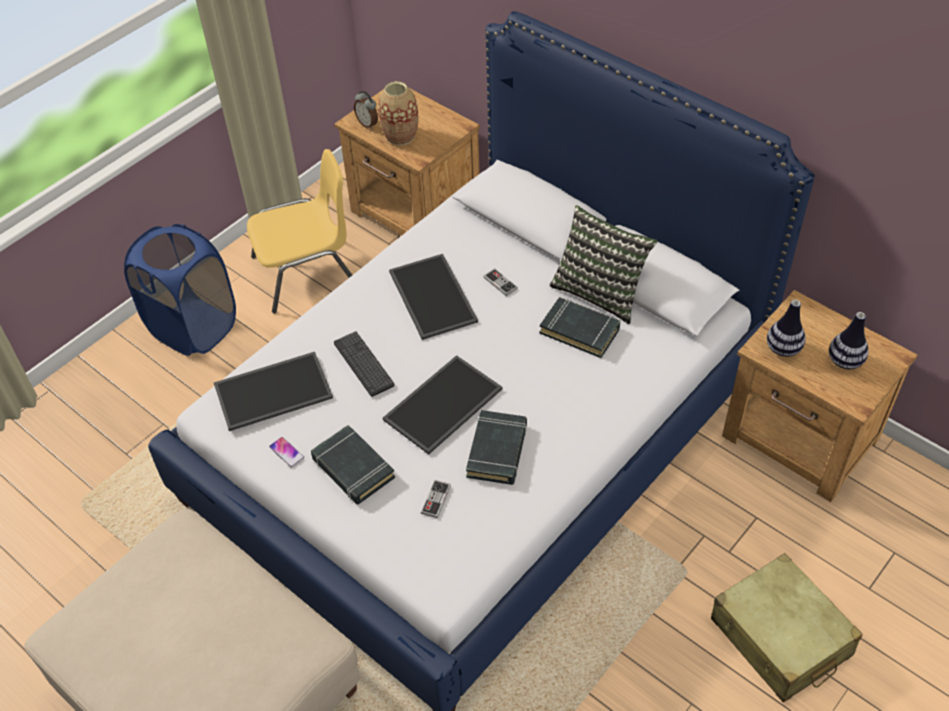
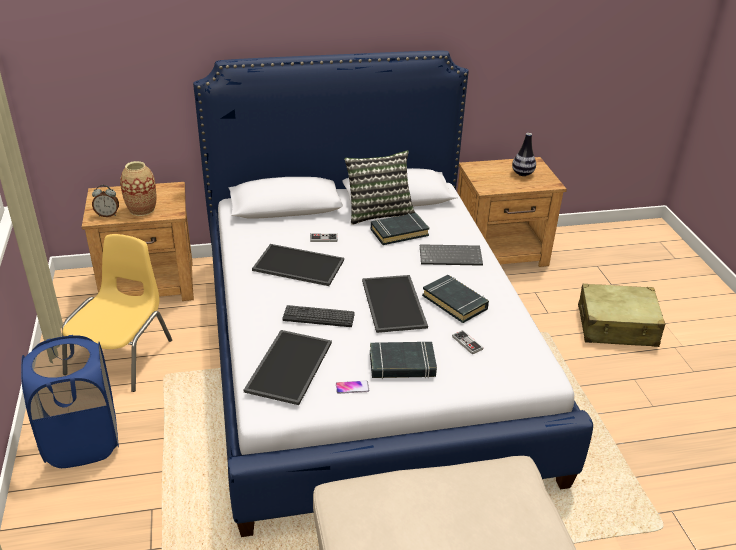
camera: 55 degrees left, 15 degrees down
(582, 399) = (451, 256): none -> keyboard
(783, 349) = (494, 183): vase -> none

